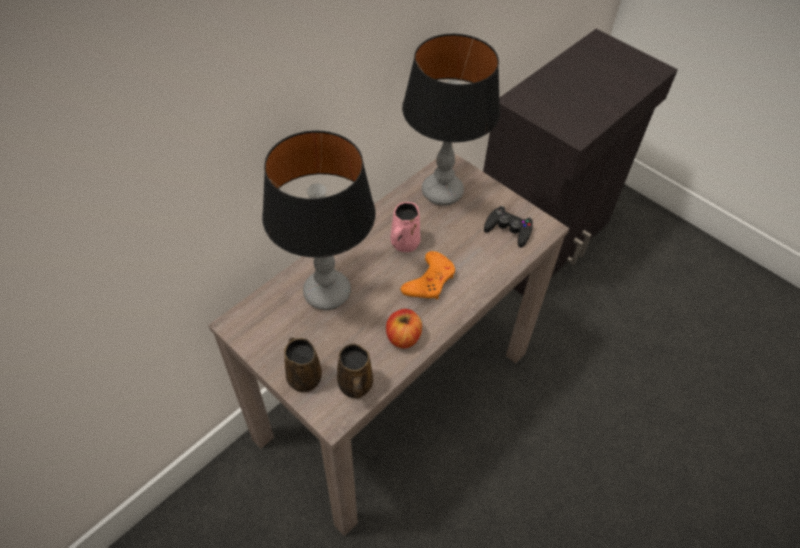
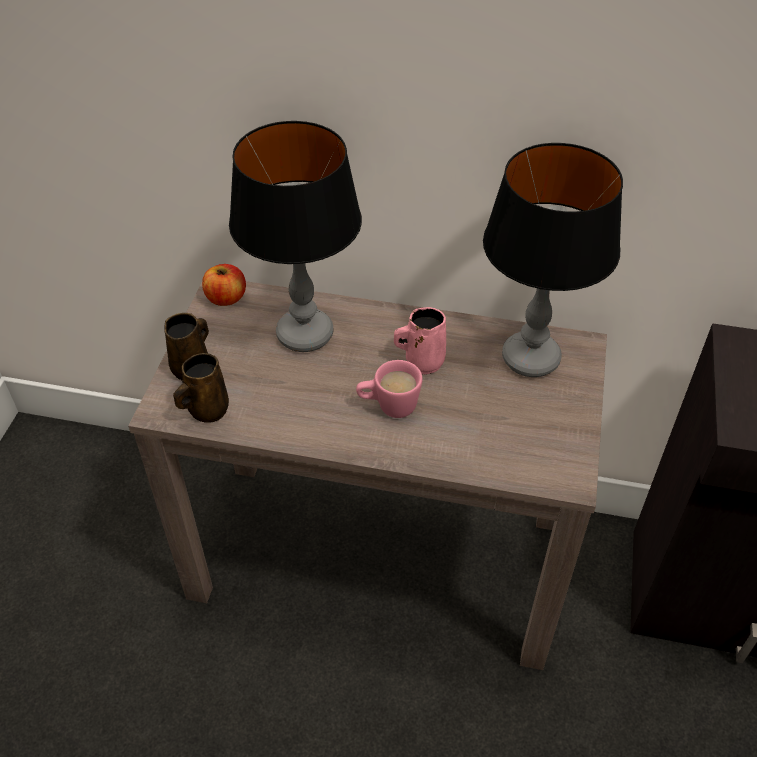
camera: 60 degrees right, 5 degrees down
(403, 337) = (294, 419): apple -> apple (226, 298)
(429, 281) = (388, 406): orange game controller -> pink mug
(508, 229) = (531, 444): black game controller -> none

